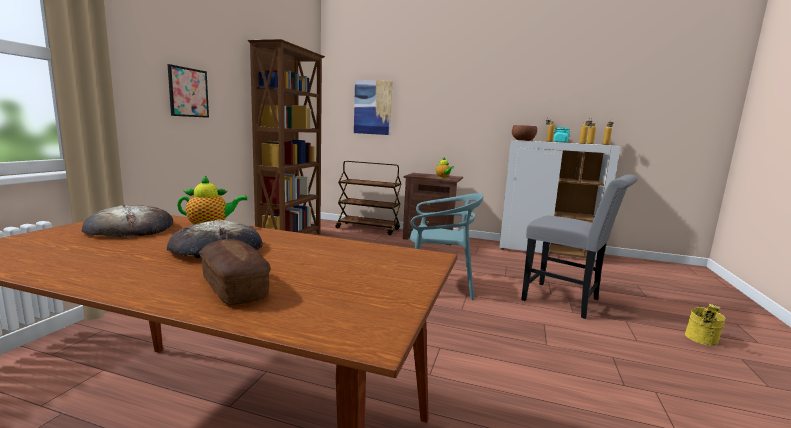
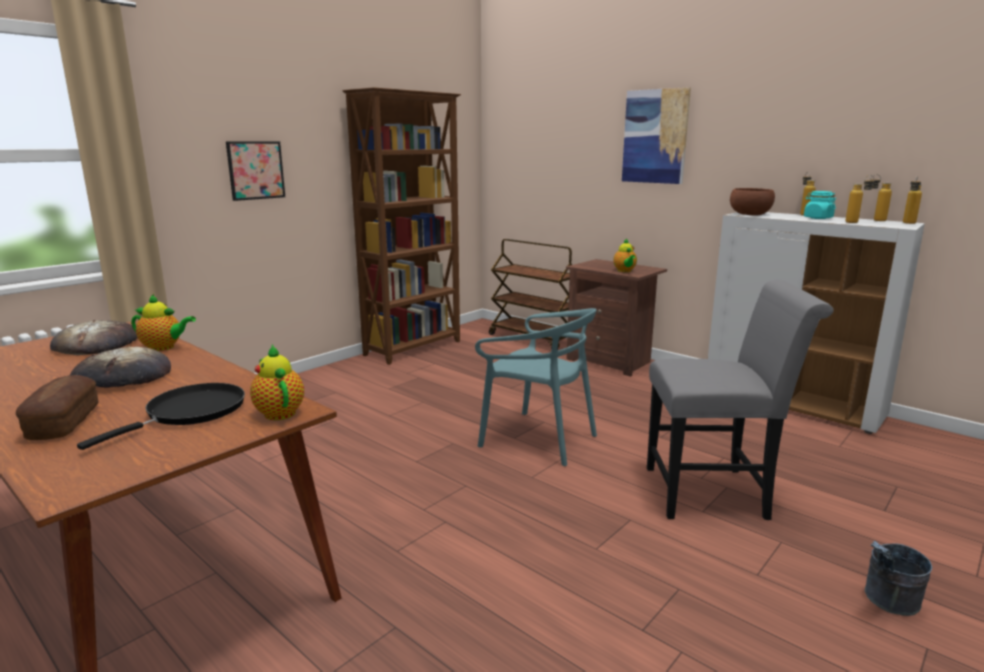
camera: 25 degrees right, 5 degrees up
(345, 266) = (190, 412): none -> black frying pan
(373, 107) = (545, 159): picture -> picture (655, 136)
(418, 258) = (279, 412): none -> teapot
(567, 301) = (714, 493): grey chair -> grey chair turned 60 degrees counterclockwise
(702, 341) = (887, 603): yellow bucket -> grey bucket

